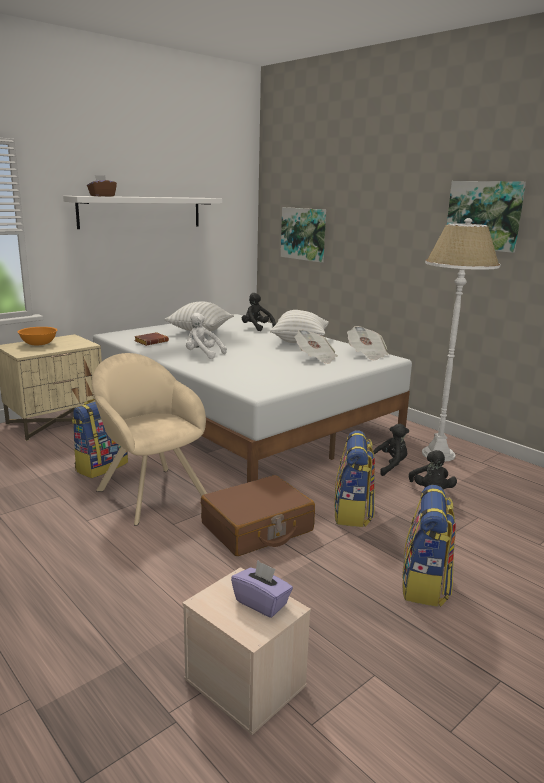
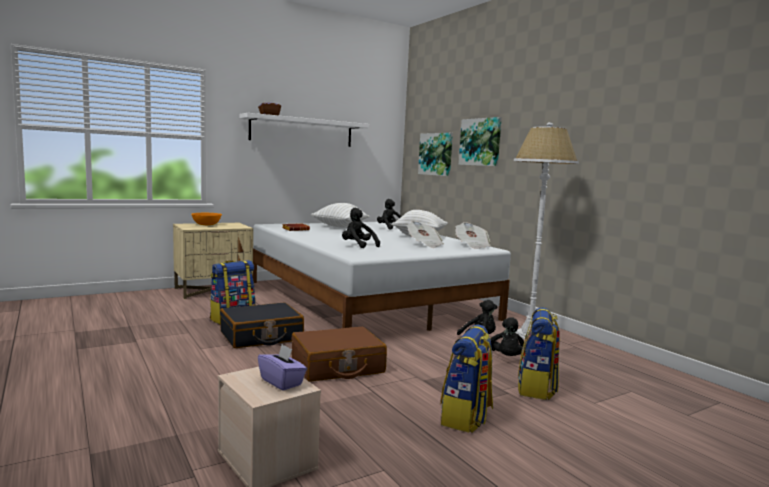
camera: 10 degrees right, 10 degrees down
(149, 492) = (261, 336): beige armchair -> black suitcase
(202, 354) = (330, 237): white plush toy -> none
(244, 369) = (358, 246): none -> black plush toy
(353, 513) = (427, 365): backpack -> backpack (536, 388)
(484, 215) = (572, 126): picture -> picture (480, 142)

